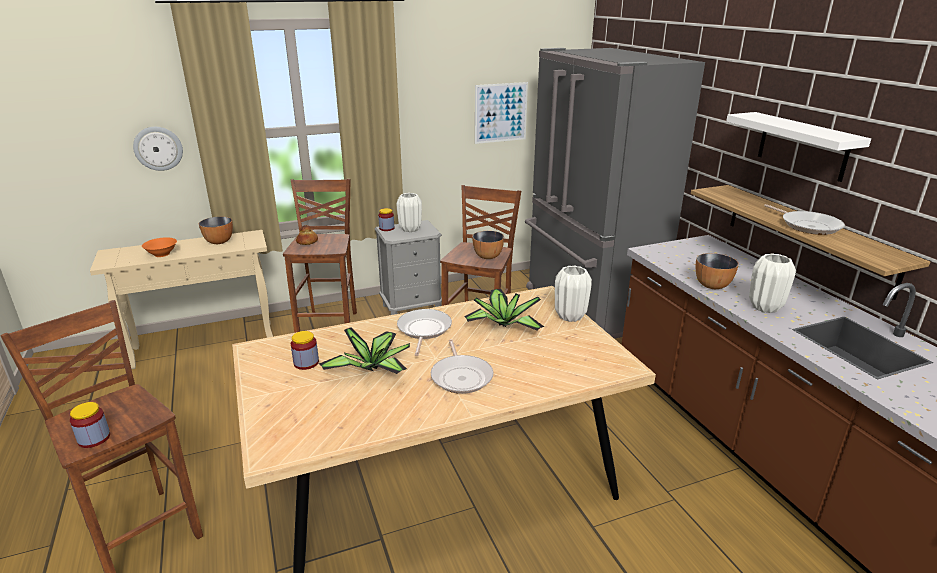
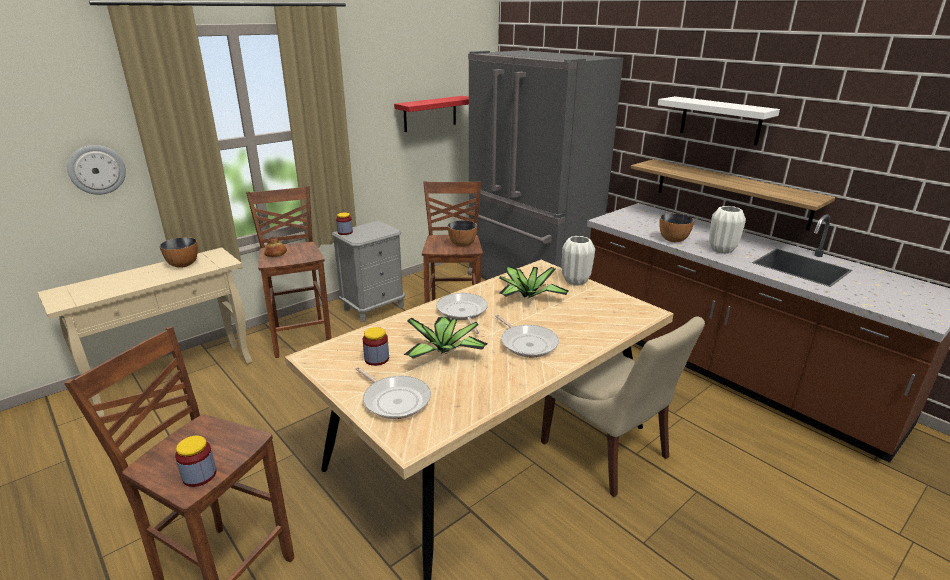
camera: 20 degrees left, 0 degrees up
(161, 254) = (125, 285): orange bowl -> none
(410, 229) = (368, 230): white vase -> none
(501, 113) = (430, 113): picture -> red shelf
(560, 516) = (607, 452): none -> beige chair
(808, 225) = (738, 182): frying pan -> frying pan (395, 400)

